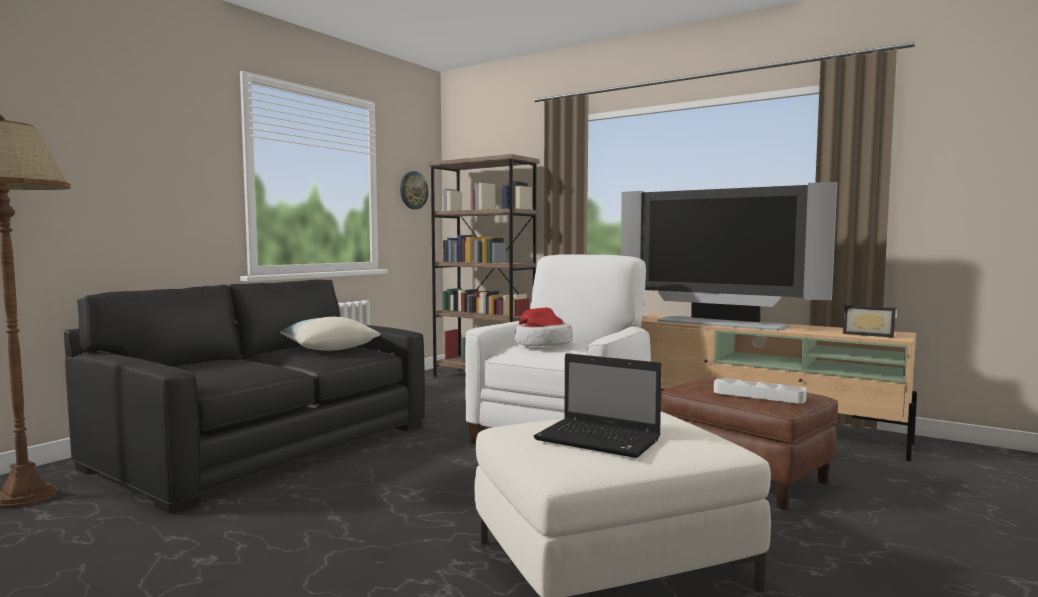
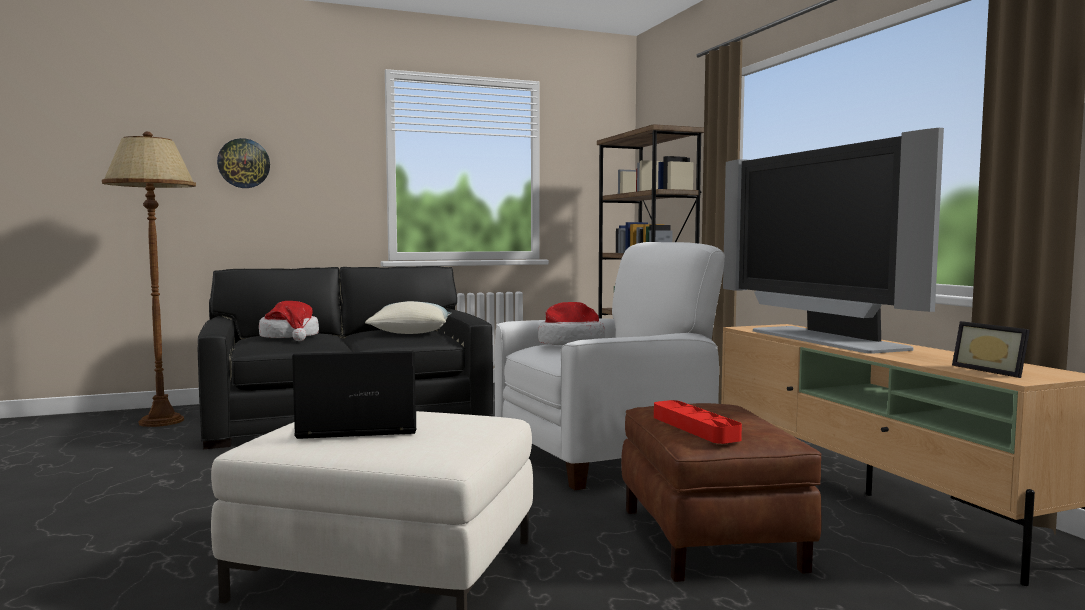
camera: 35 degrees right, 0 degrees up
(217, 367) = (290, 337): none -> hat
(413, 190) = (591, 173): wall clock -> wall clock (244, 163)
(600, 440) = (356, 428): laptop -> laptop turned 105 degrees clockwise
(758, 395) = (694, 427): white tray -> red tray

